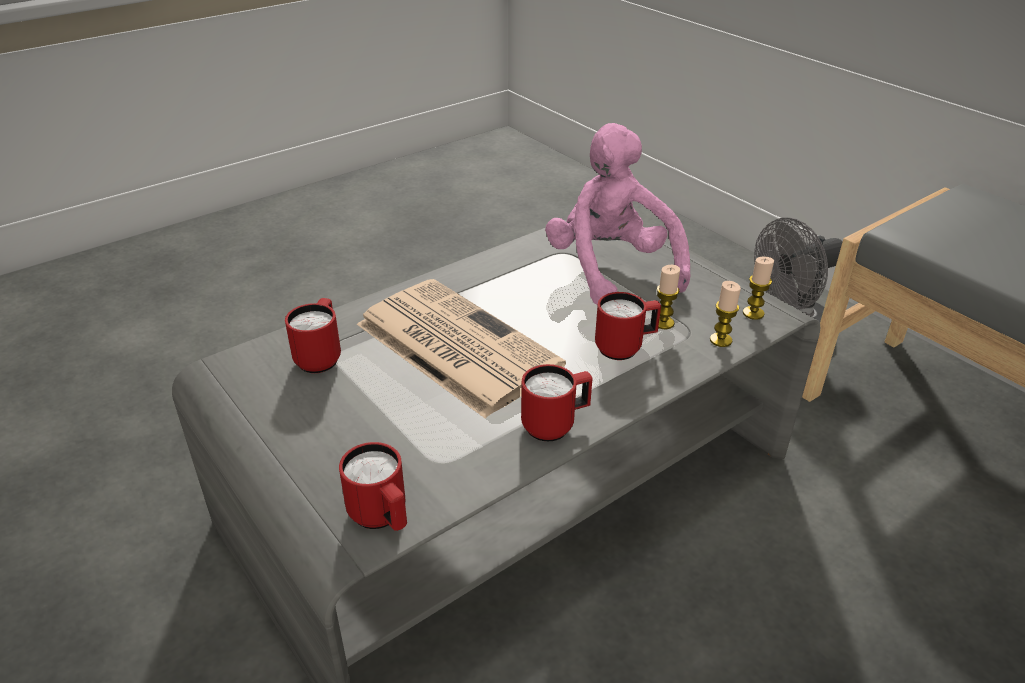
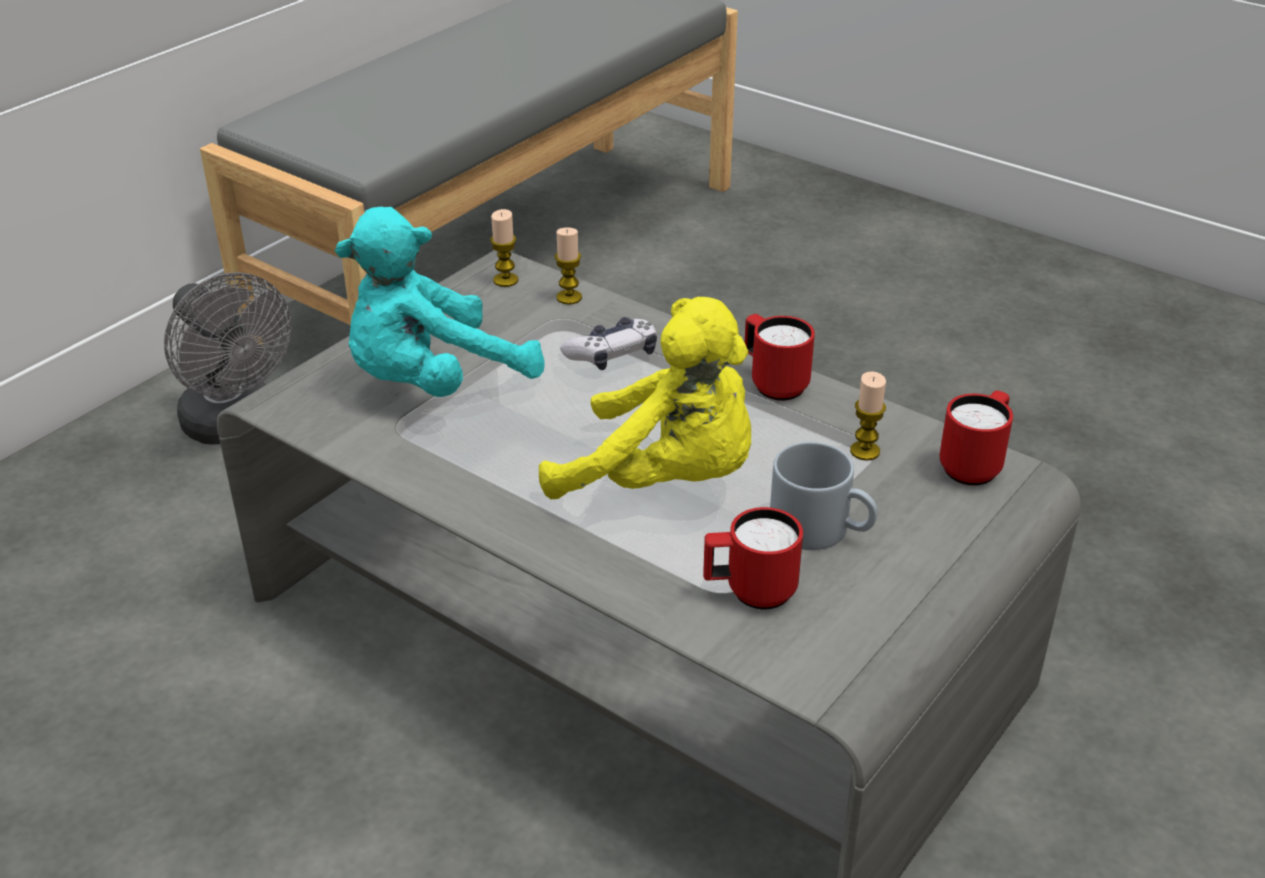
camera: 105 degrees left, 0 degrees up
(359, 404) = (822, 529): none -> grey mug
(454, 345) = (666, 480): newspaper -> yellow plush toy
(611, 269) = (433, 382): pink plush toy -> turquoise plush toy
(625, 348) = (612, 355): red mug -> game controller
(663, 323) = (549, 334): candle -> candle (865, 451)

